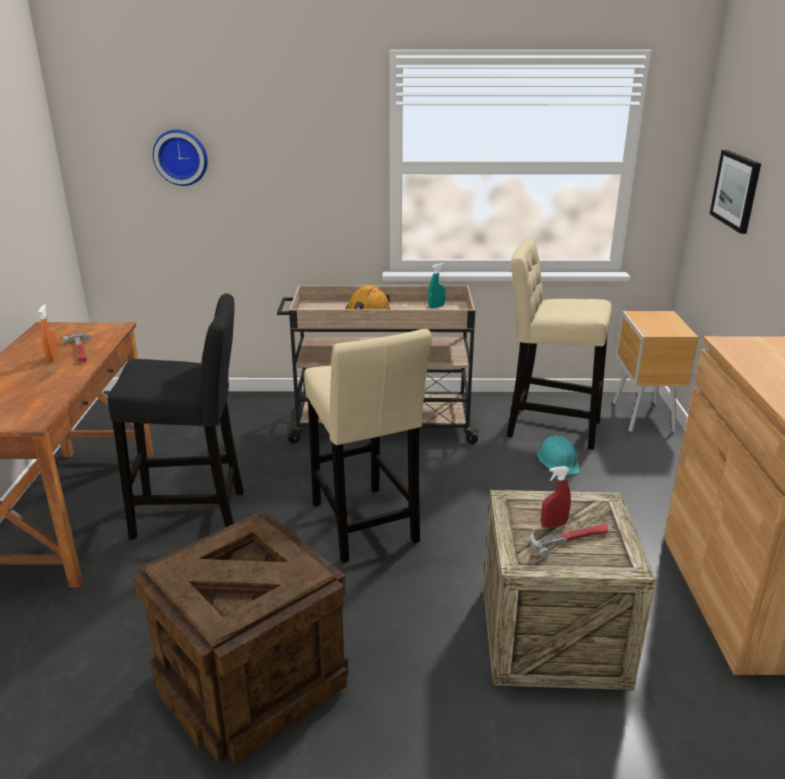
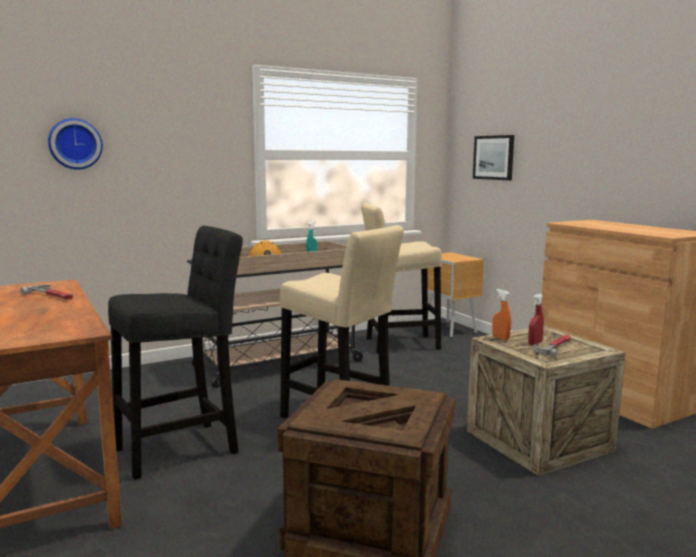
camera: 30 degrees left, 15 degrees down
(53, 358) = (28, 302): orange spray bottle -> orange spray bottle (500, 338)
(558, 461) = (427, 359): turquoise hard hat -> none

